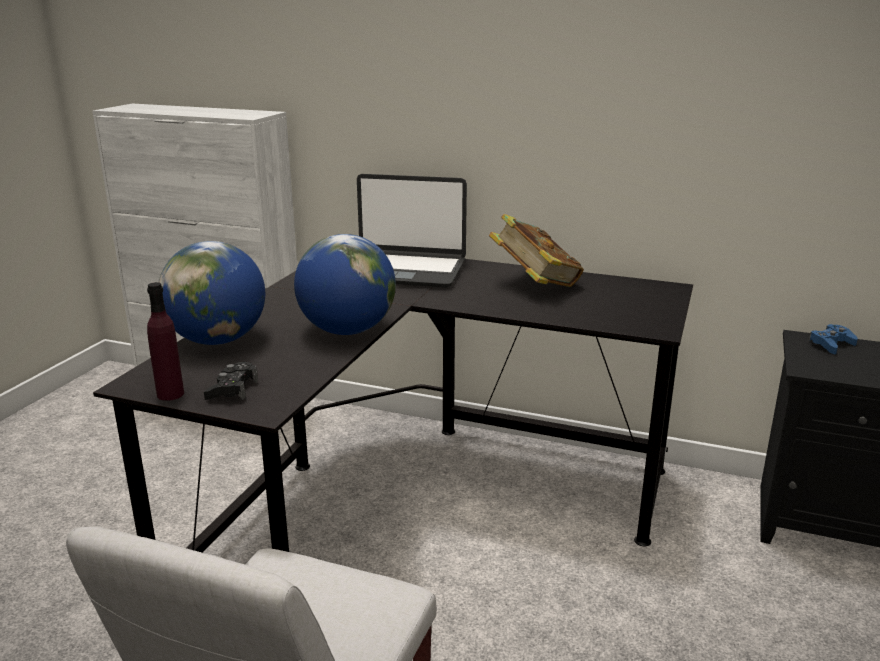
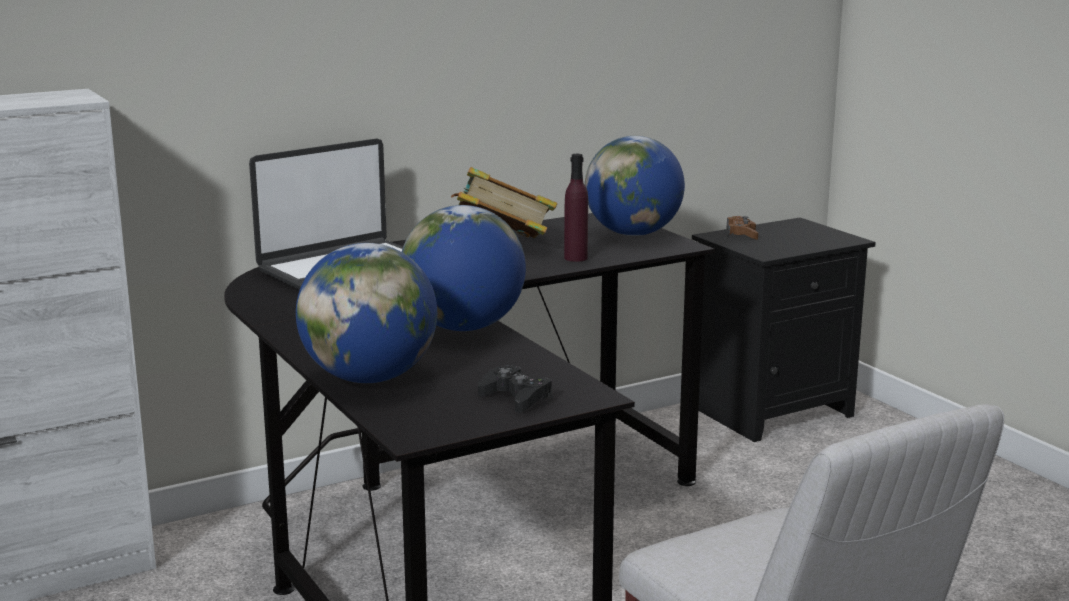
camera: 50 degrees left, 5 degrees down
(170, 394) = (476, 423): purple bottle -> purple bottle (575, 258)
(648, 307) = (633, 234): none -> globe
(831, 344) = (742, 234): blue game controller -> brown game controller

